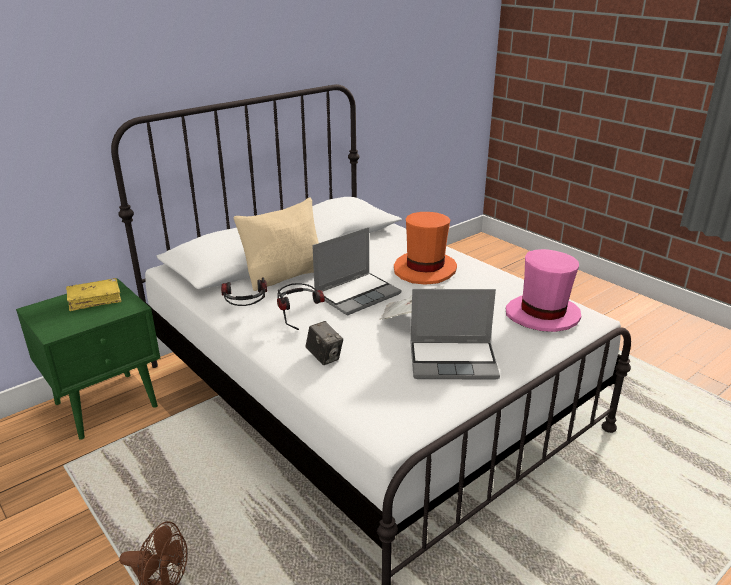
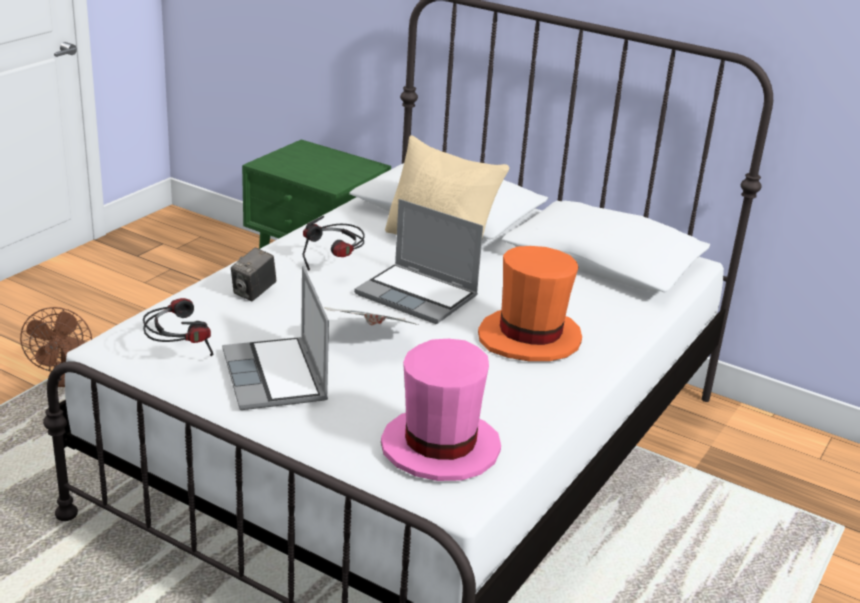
camera: 70 degrees right, 0 degrees up
(95, 299) = (337, 166): yellow book -> none
(246, 314) = (331, 236): headphones -> headphones (178, 355)

